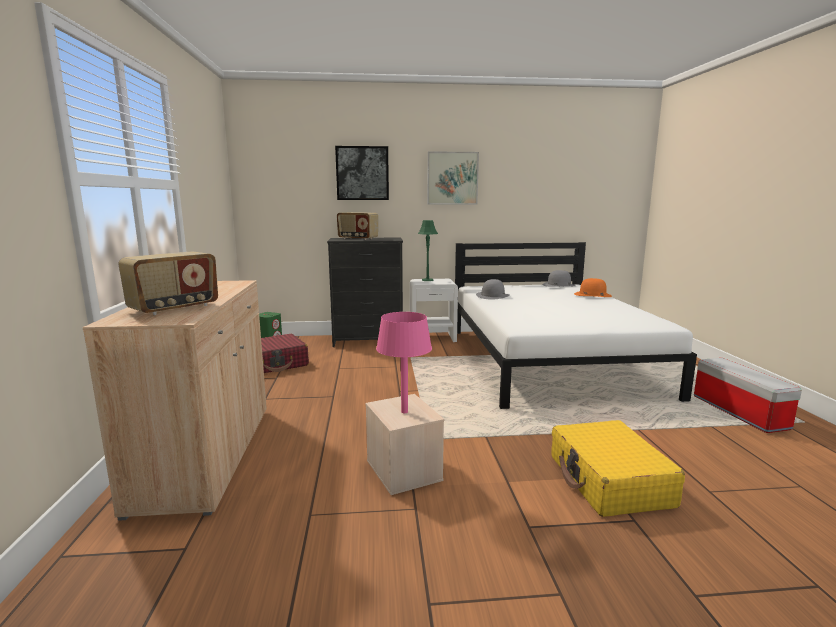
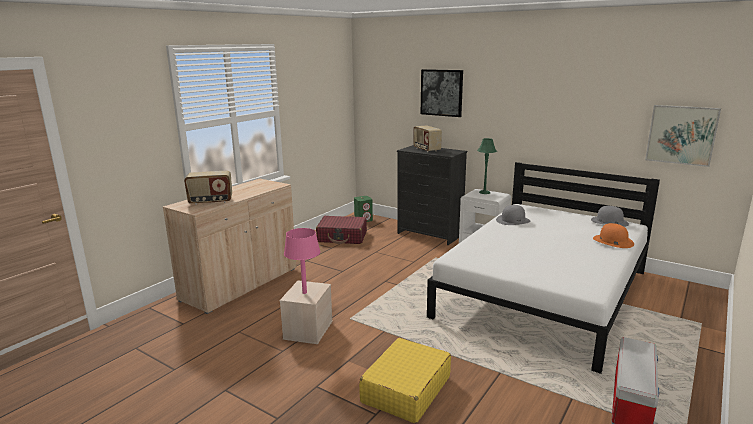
camera: 40 degrees right, 5 degrees up
(452, 178) = (518, 100): picture -> picture (681, 135)

